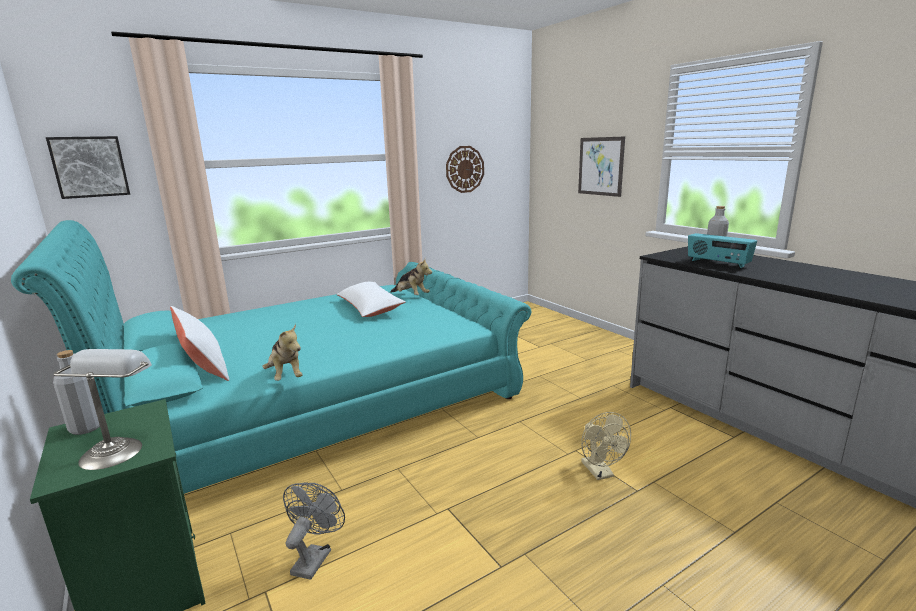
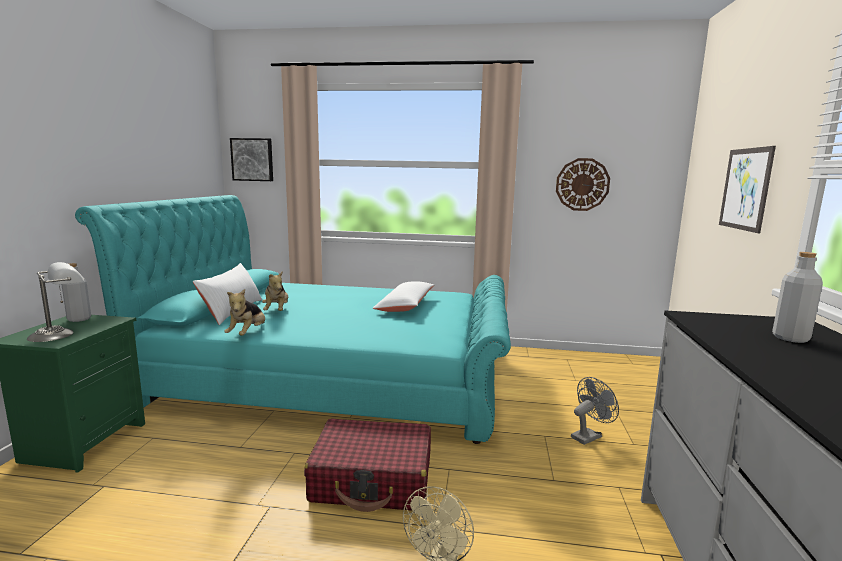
camera: 40 degrees right, 5 degrees down
(314, 557) = (153, 483): grey fan -> grey fan (589, 436)
(411, 296) = (457, 305): plush toy -> plush toy (277, 311)
(486, 452) = (373, 479): none -> red suitcase
(717, 263) = (761, 347): radio -> none

